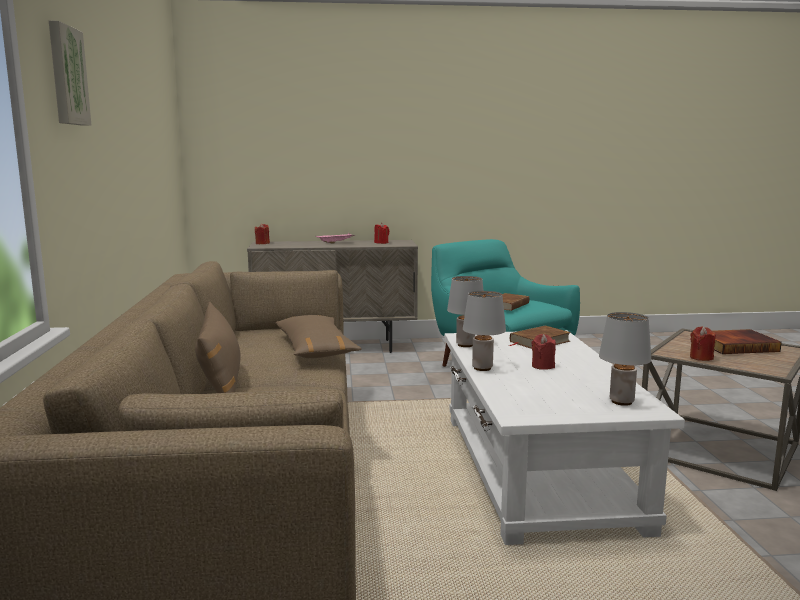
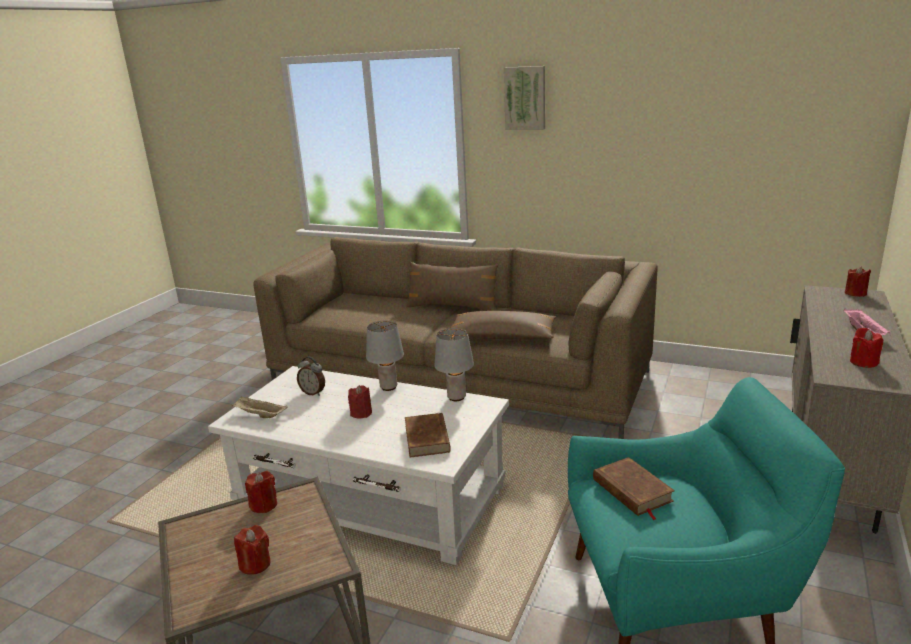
camera: 120 degrees right, 10 degrees up
(542, 393) = (313, 393): none -> alarm clock
(622, 402) = (259, 415): grey table lamp -> beige tray
(735, 345) = (255, 564): book -> red candle

